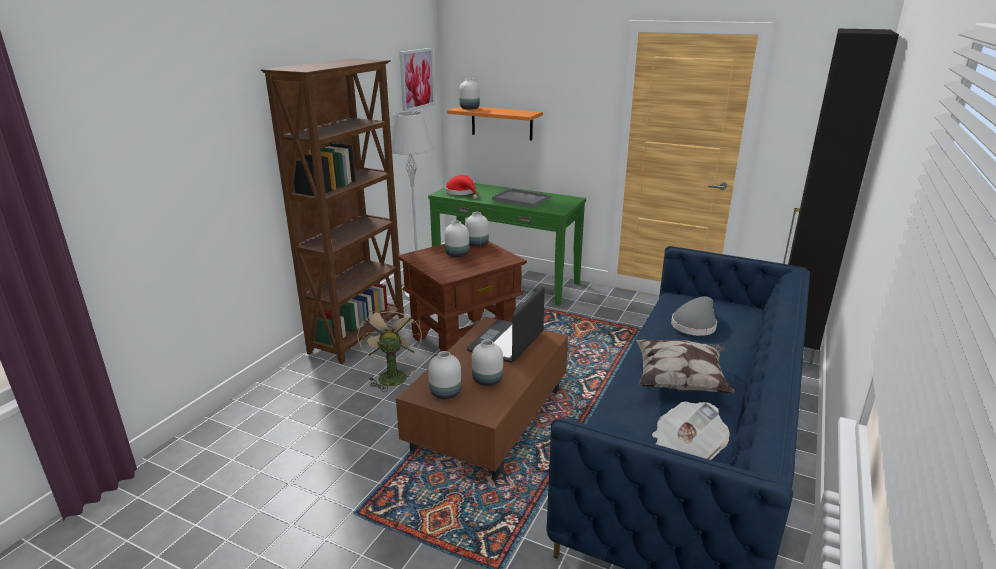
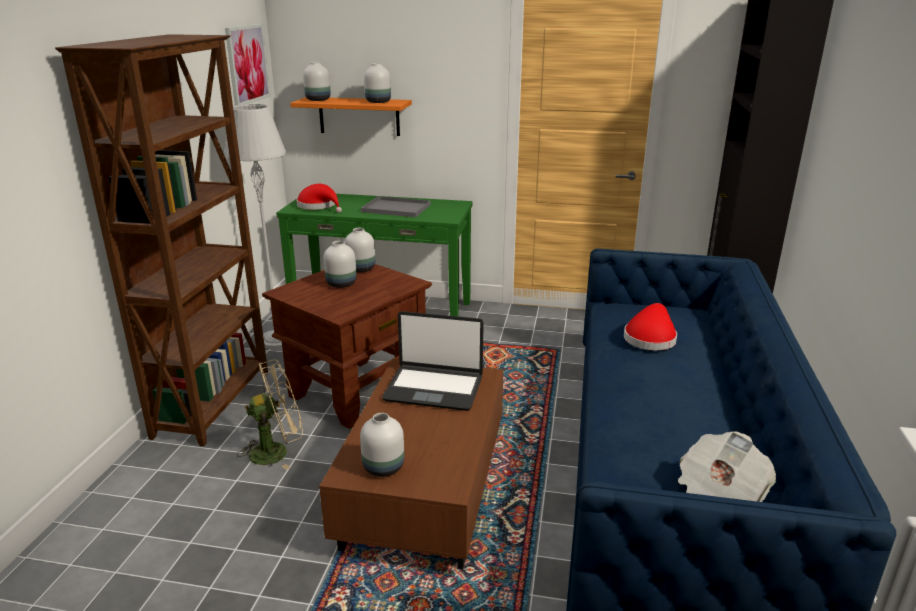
camera: 15 degrees left, 0 degrees up
(391, 375) = (277, 451): beige fan -> beige fan turned 90 degrees clockwise
(486, 380) = (429, 442): white vase -> white vase (377, 102)
(507, 342) = (434, 388): laptop -> laptop turned 90 degrees counterclockwise
(680, 381) = (669, 408): pillow -> none
(695, 325) = (650, 338): grey hat -> red hat

